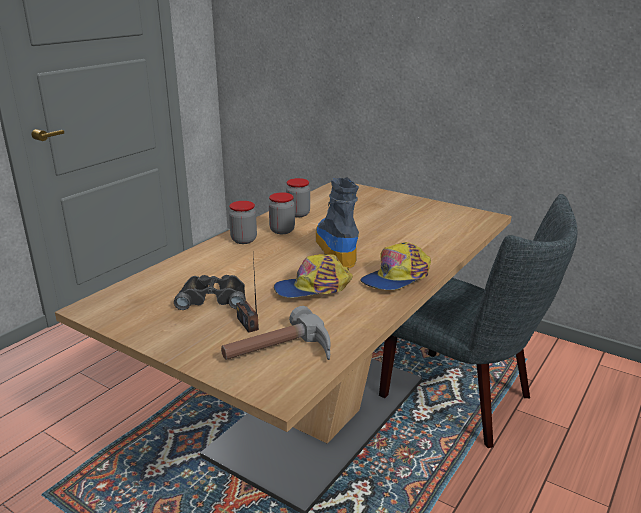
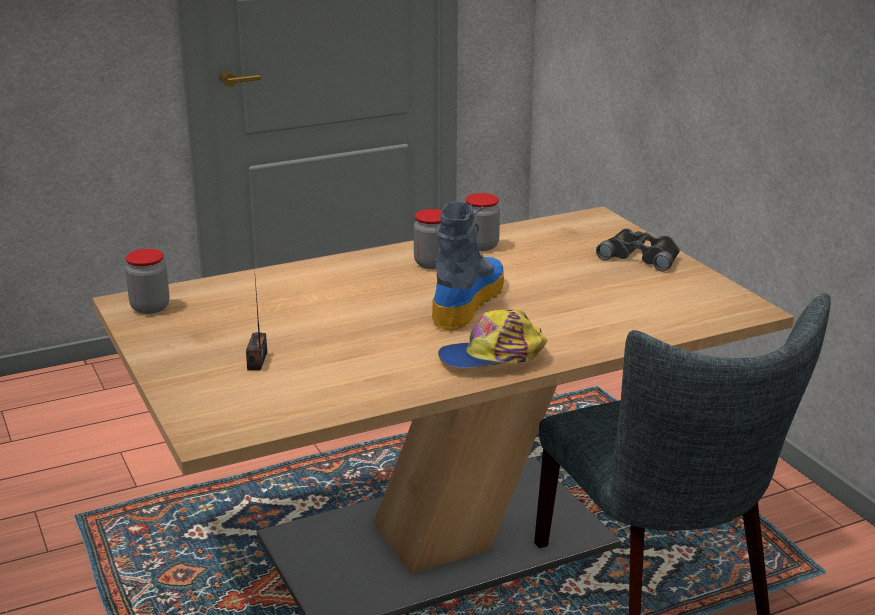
camera: 30 degrees right, 0 degrees up
(213, 298) = (255, 324): black binoculars -> black binoculars (641, 256)
(244, 240) = (370, 265): jar -> jar (150, 307)
(280, 354) = (251, 401): hammer -> none
(313, 289) = (375, 343): cap -> none

